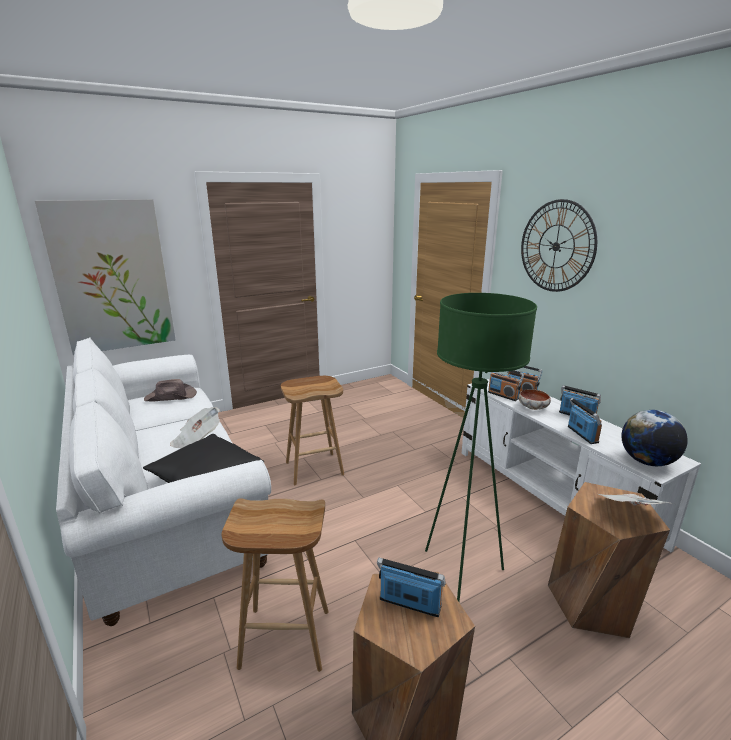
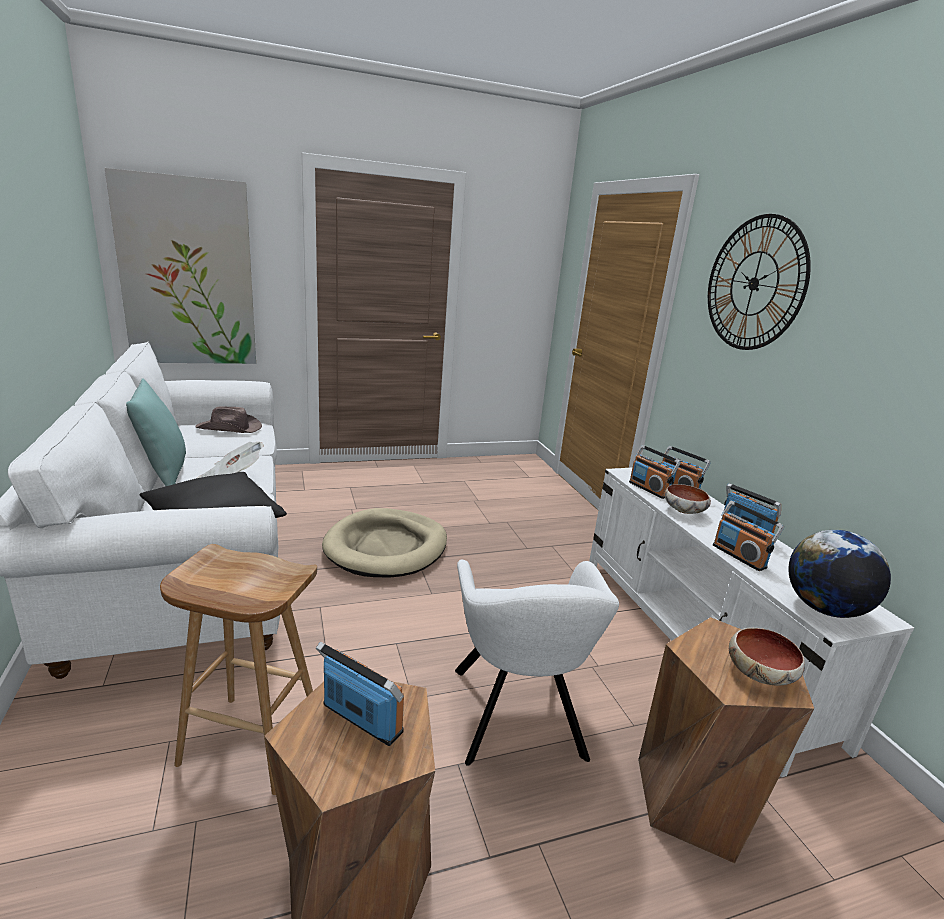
camera: 10 degrees right, 0 degrees up
(139, 443) = (163, 472): none -> turquoise pillow
(315, 468) = (386, 547): brown stool -> beige dog bed
(460, 574) = (518, 717): green floor lamp -> white armchair
(582, 434) = (739, 556): radio -> radio turned 150 degrees clockwise
(630, 513) = (759, 673): newspaper -> bowl

